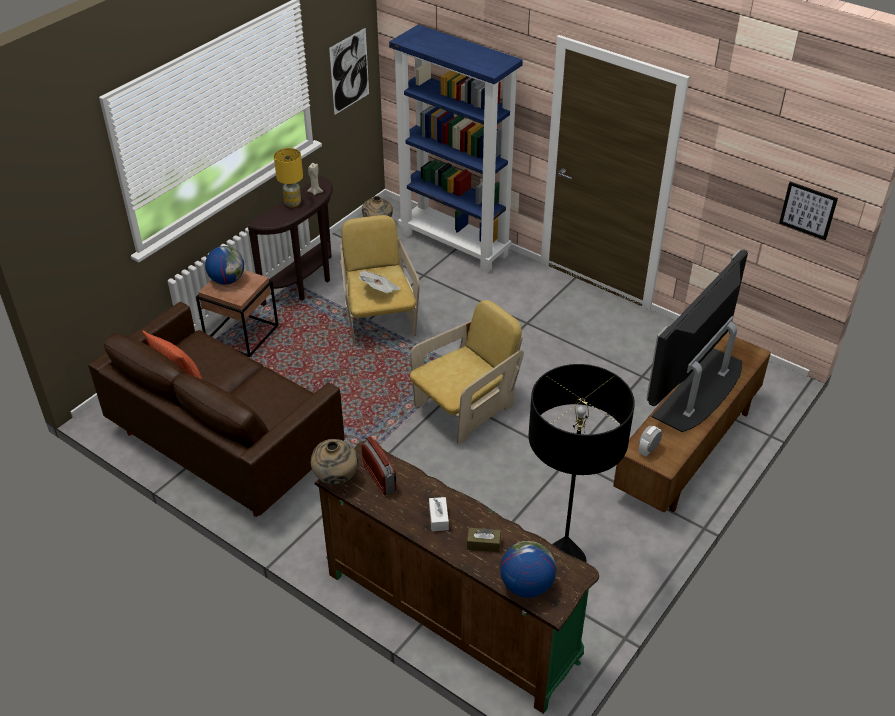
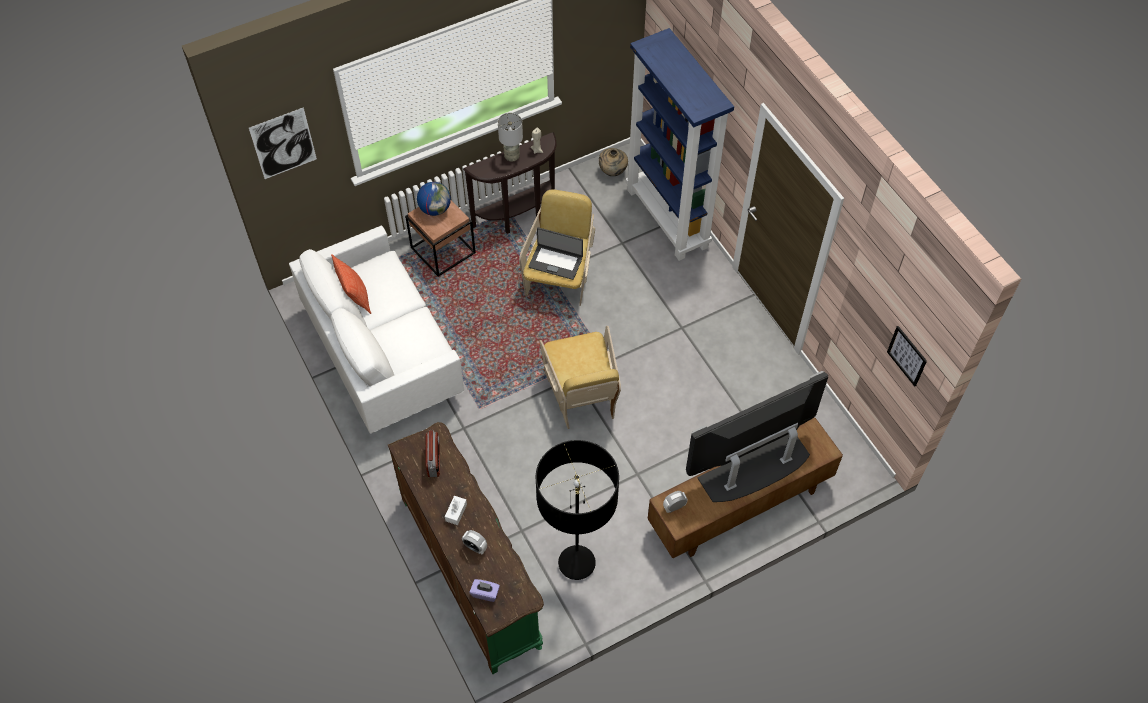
camera: 25 degrees right, 15 degrees up
(227, 443) = (383, 353): brown sofa -> white sofa
(293, 203) = (512, 157): yellow table lamp -> grey table lamp
(336, 479) = (403, 448): beige vase -> none
(349, 71) = (605, 43): picture -> picture (283, 143)
(380, 290) = (555, 262): newspaper -> laptop
(465, 409) = (581, 394): yellow armchair -> yellow armchair turned 90 degrees clockwise
(483, 544) = (475, 547): brown tissue box -> alarm clock
(526, 585) = (485, 593): globe -> purple tissue box

